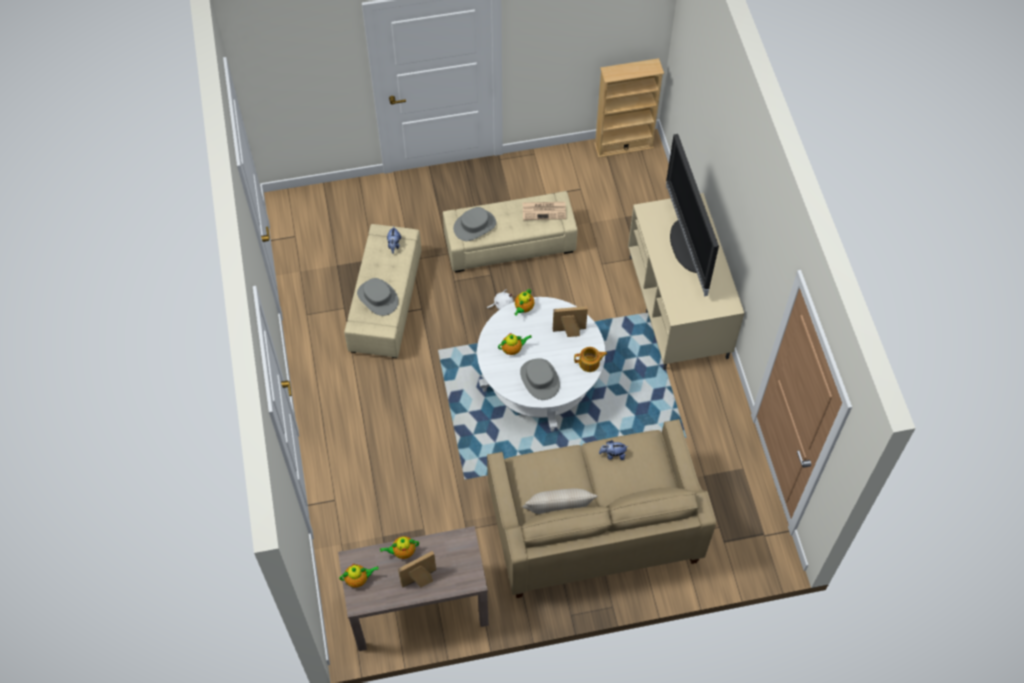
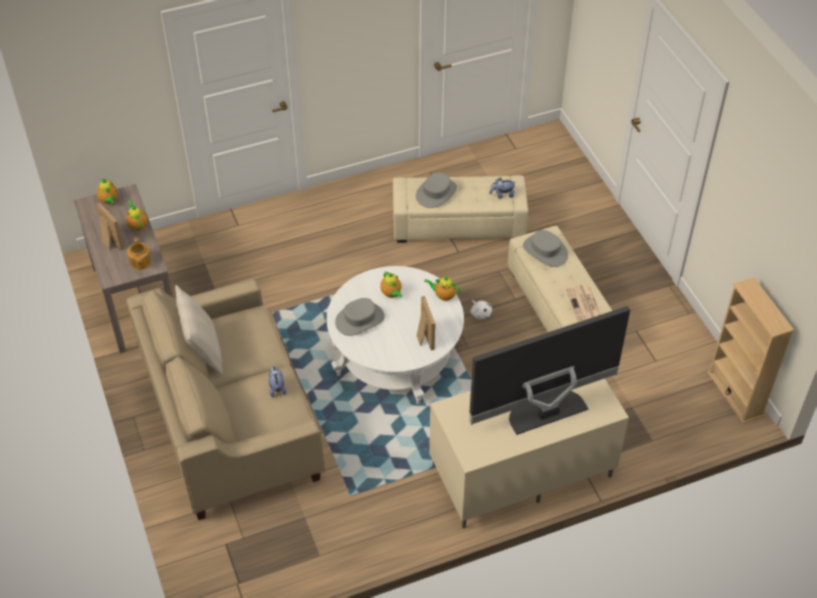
camera: 80 degrees right, 10 degrees down
(589, 363) = (388, 359): teapot -> teapot (140, 262)

